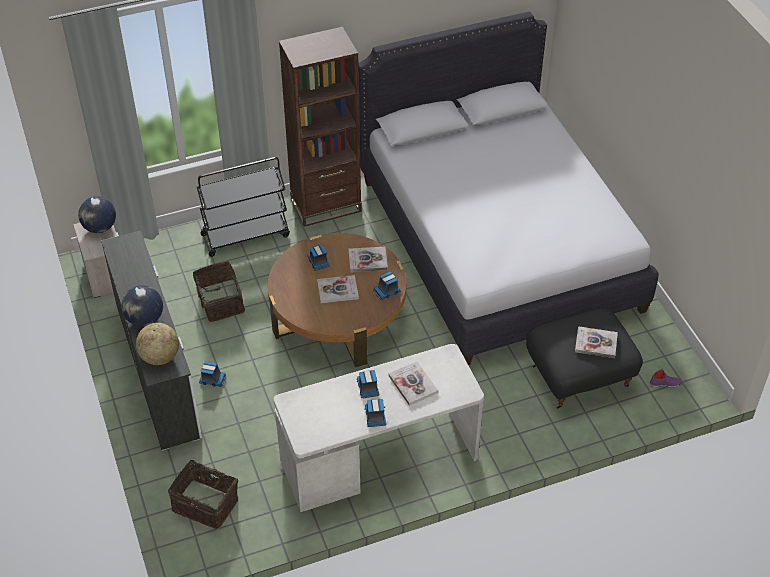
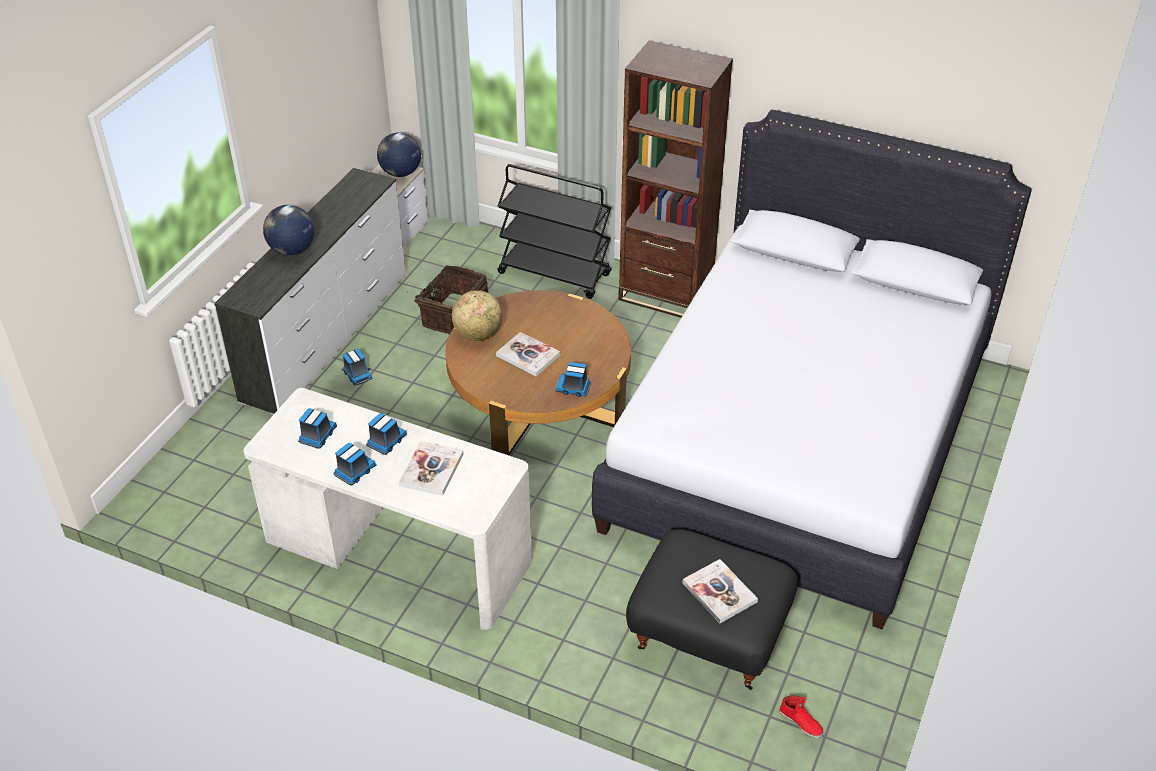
camera: 45 degrees right, 5 degrees down
(160, 357) = (258, 287): globe -> globe (478, 334)
(206, 503) = (209, 472): basket -> none
(318, 262) = (546, 319): toy truck -> toy truck (317, 436)
(367, 260) = (595, 348): book -> none
(665, 383) = (801, 722): purple shoe -> red shoe

